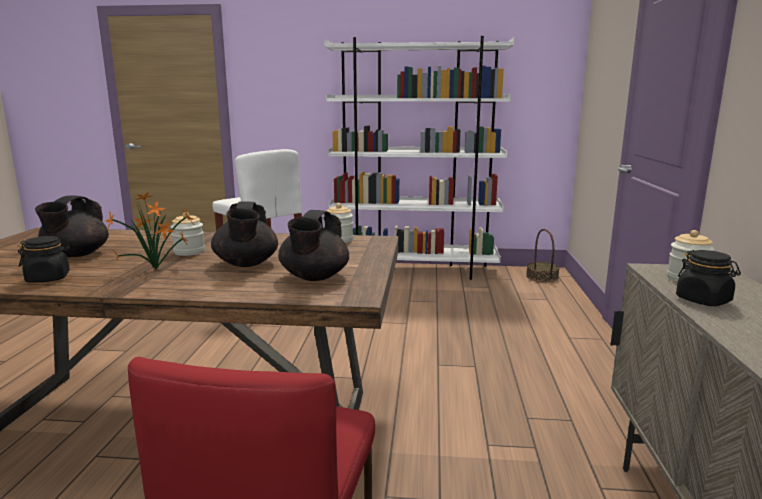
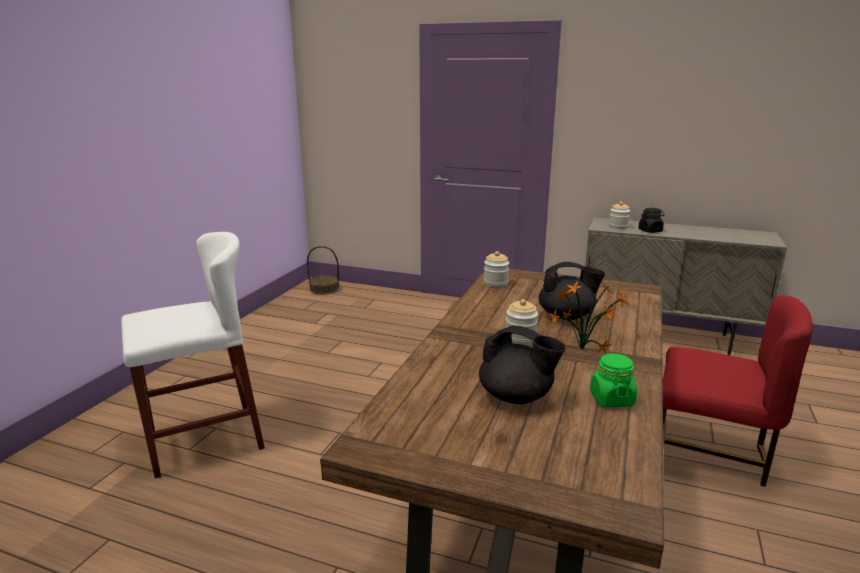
camera: 75 degrees left, 5 degrees up
(48, 278) = (611, 399): black jar -> green jar
(314, 277) = (604, 297): black teapot -> none
(414, 270) = (243, 336): white bookcase -> none

